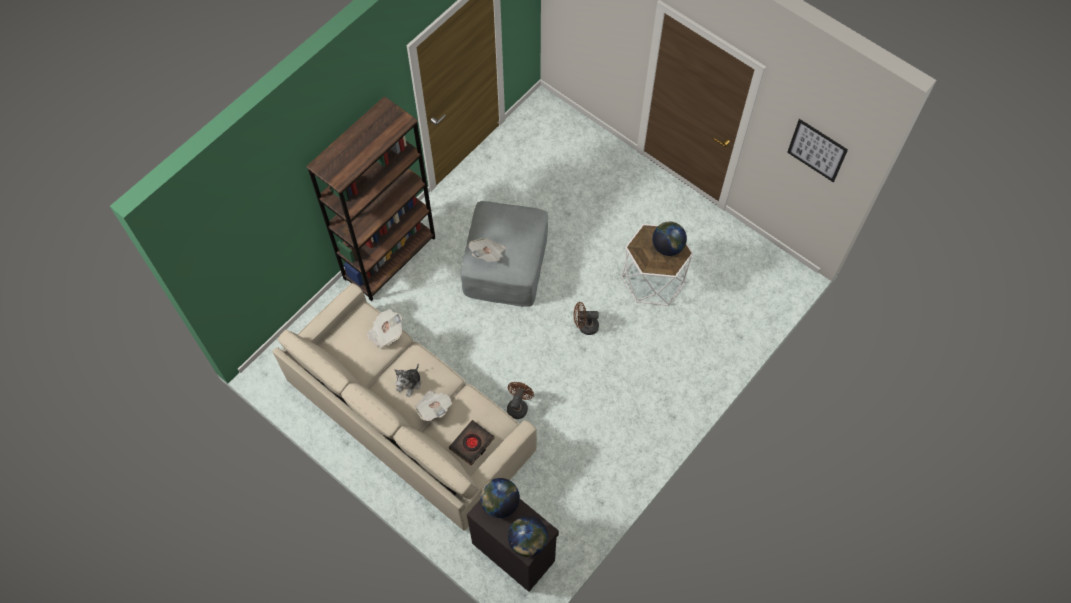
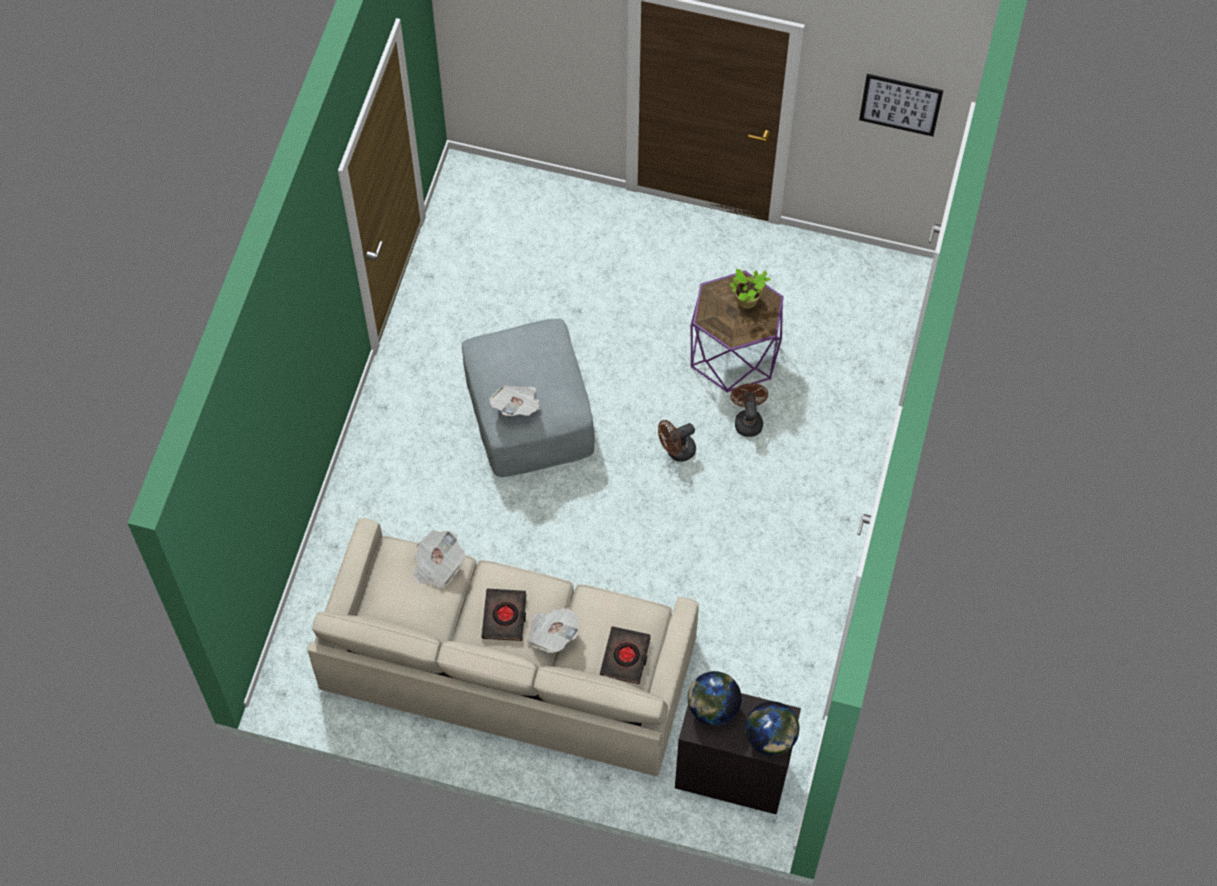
camera: 25 degrees left, 0 degrees up
(390, 258) = (368, 468): brown bookcase -> none
(409, 383) = (504, 616): plush toy -> black book
(518, 406) = (643, 590): brown fan -> brown fan (748, 420)
(653, 280) = (733, 354): white side table -> purple side table
(667, 247) = (747, 301): globe -> potted plant

